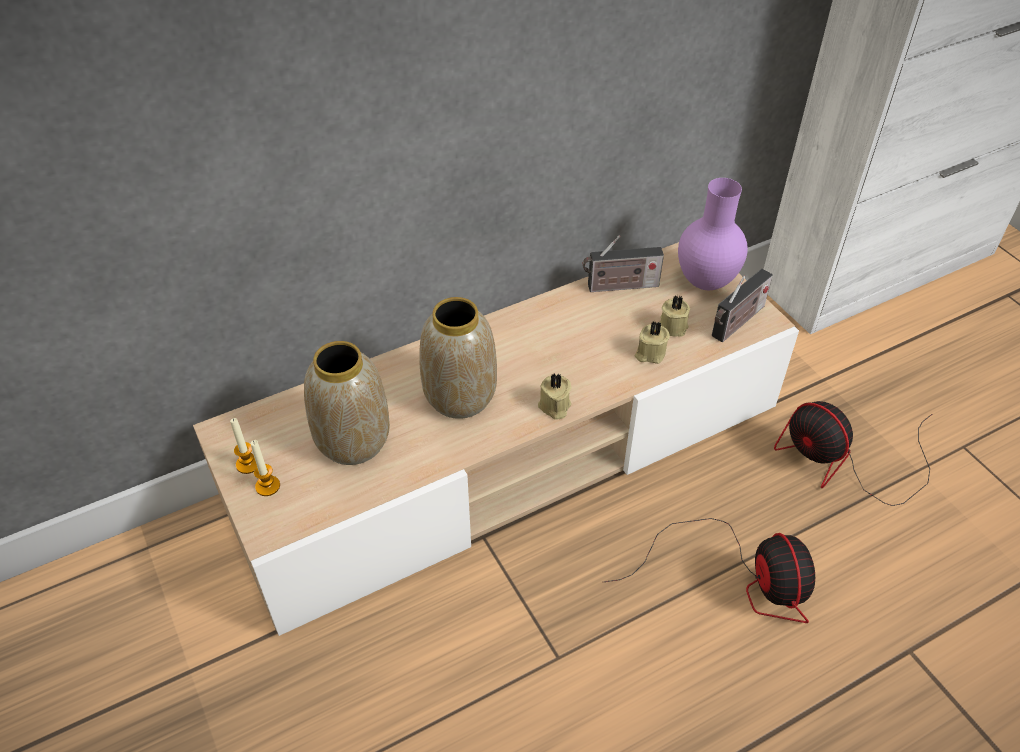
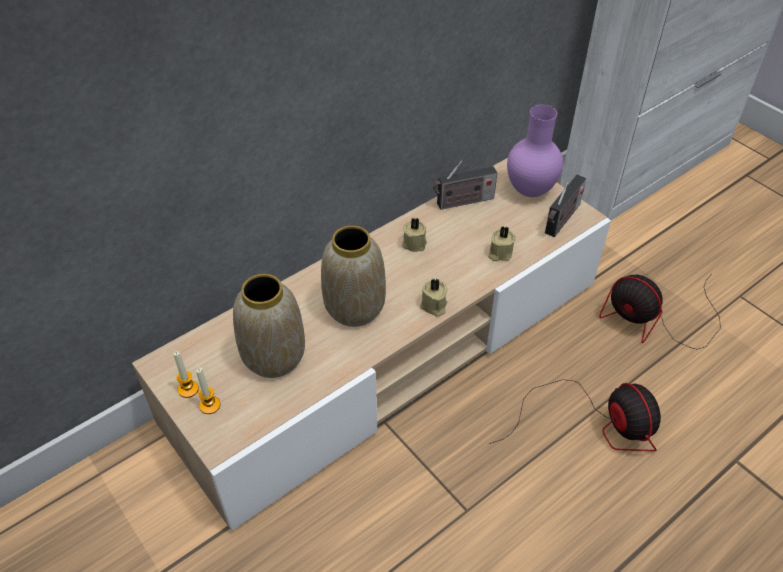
camera: 10 degrees left, 0 degrees up
(672, 326) = (512, 229): beige candle -> beige candle (413, 243)

